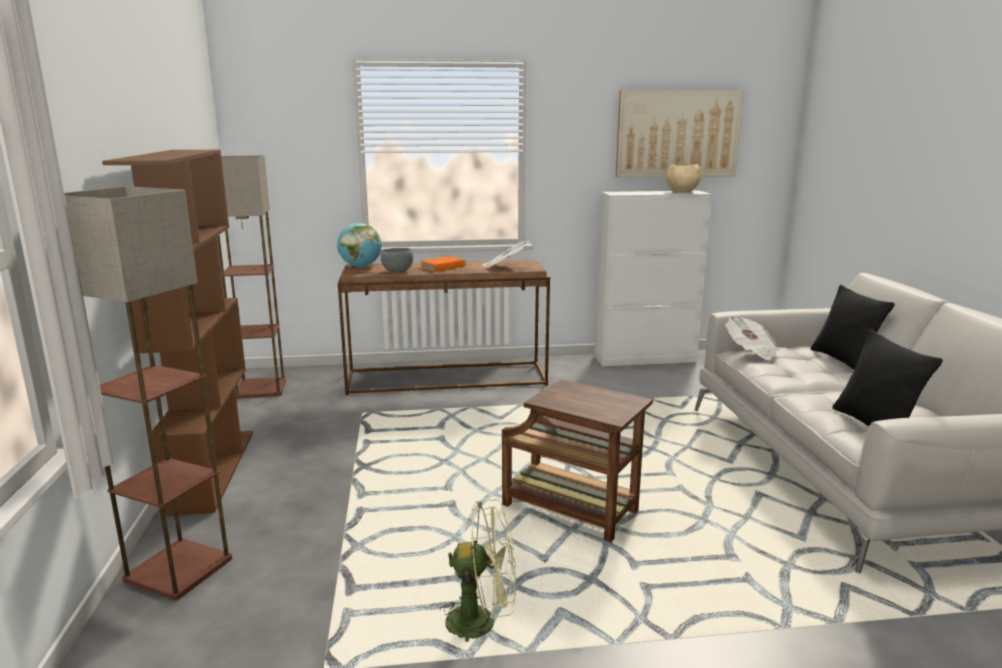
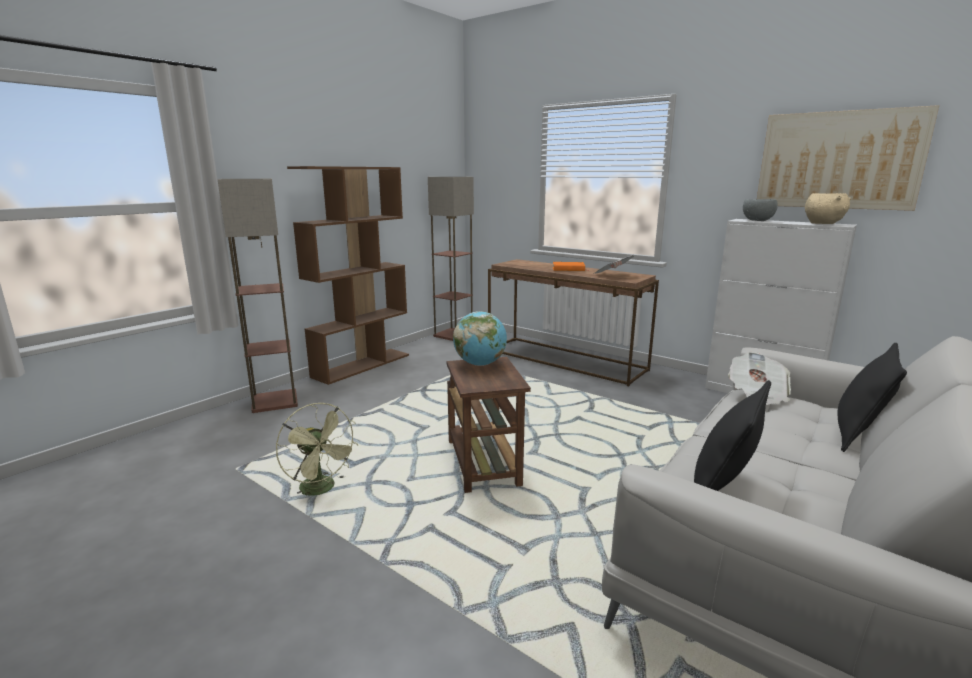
camera: 45 degrees right, 0 degrees up
(360, 266) = (519, 261): globe -> globe (480, 364)
(398, 271) = (531, 267): grey bowl -> grey bowl (758, 221)

